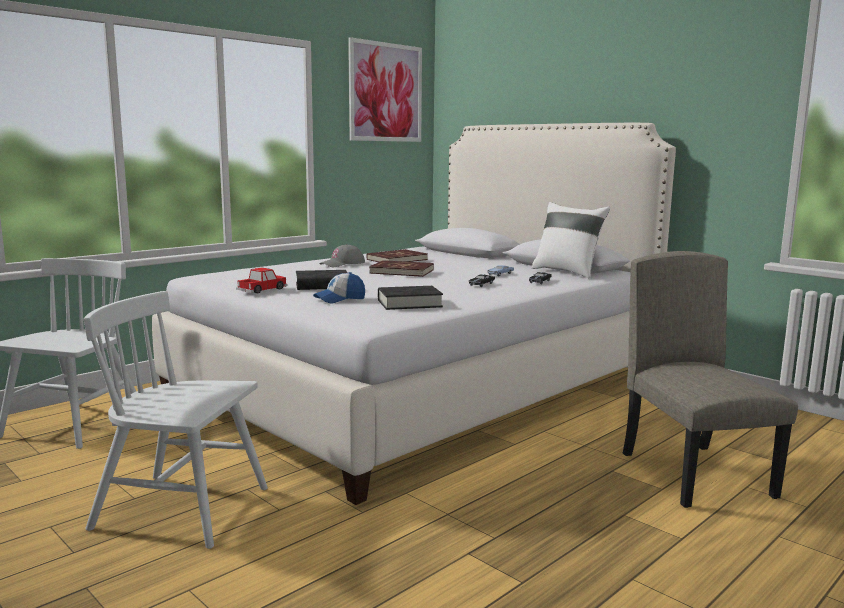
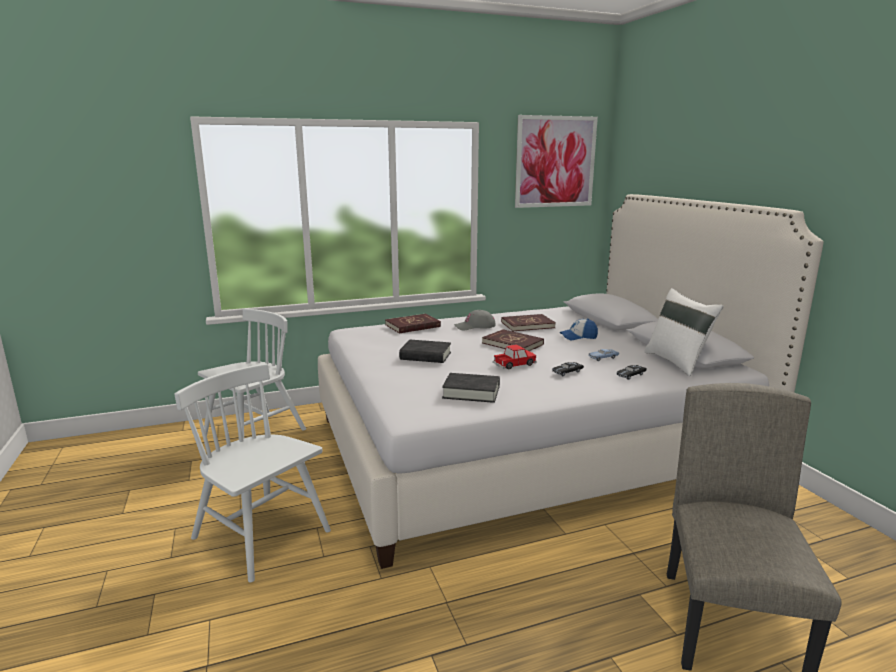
camera: 25 degrees right, 5 degrees up
(262, 289) = (374, 355): toy car -> toy car (515, 364)
(273, 267) = (413, 326): none -> red book
(340, 299) = (419, 378): cap -> cap (578, 337)

